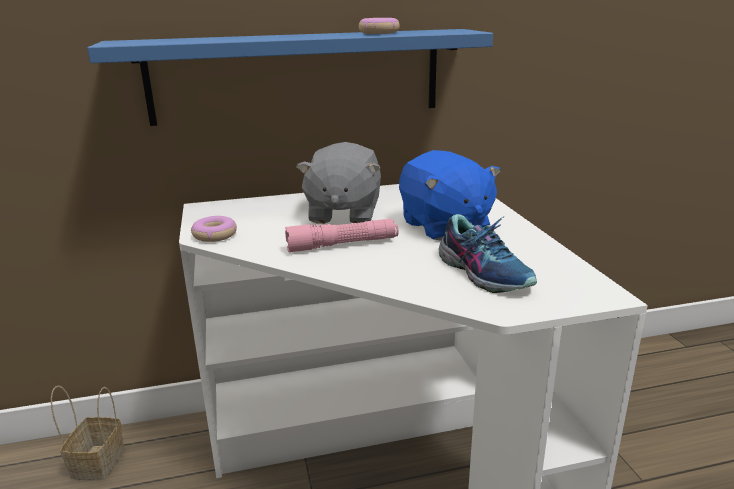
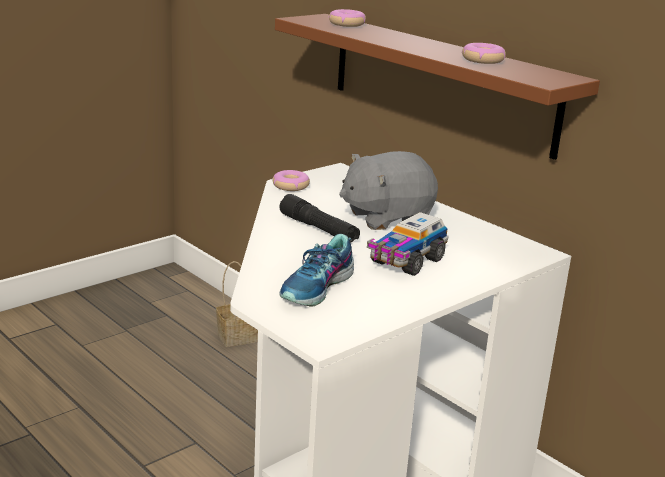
camera: 60 degrees right, 0 degrees up
(172, 39) = (346, 24): none -> donut
(297, 76) = (440, 82): blue shelf -> brown shelf
(342, 245) = (318, 229): pink flashlight -> black flashlight
(444, 226) = (406, 261): blue plush toy -> toy truck

